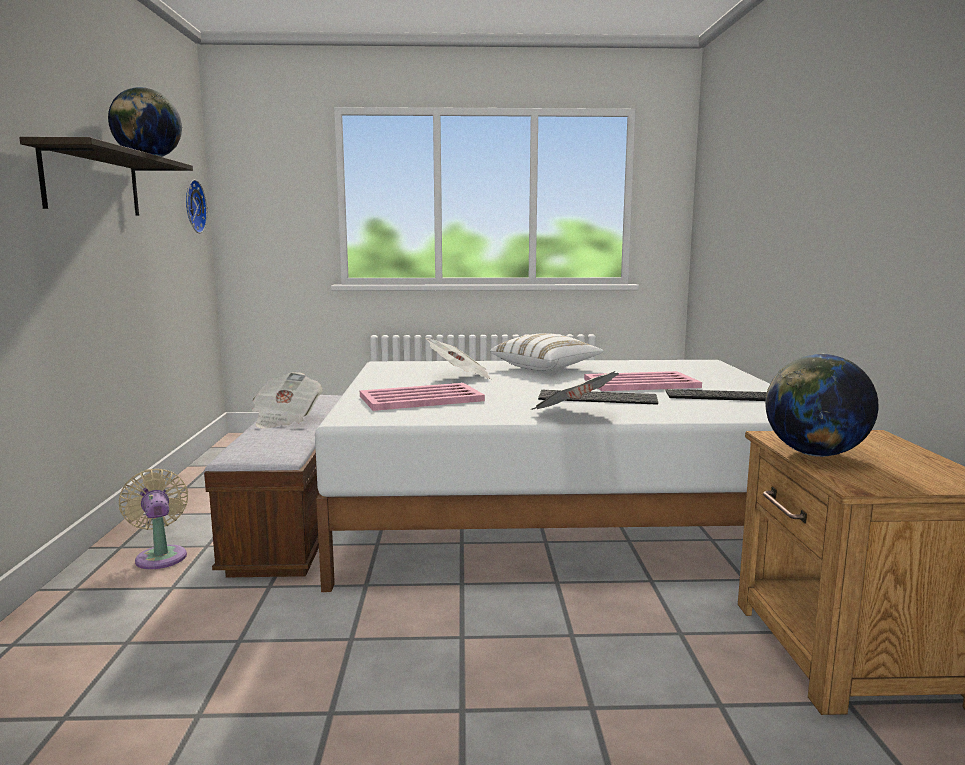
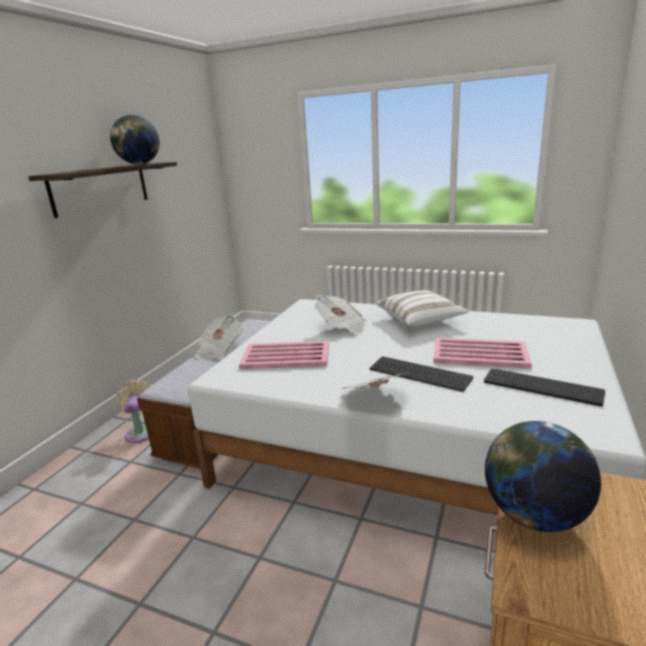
camera: 25 degrees right, 10 degrees up
(192, 206) = (203, 178): wall clock -> none

